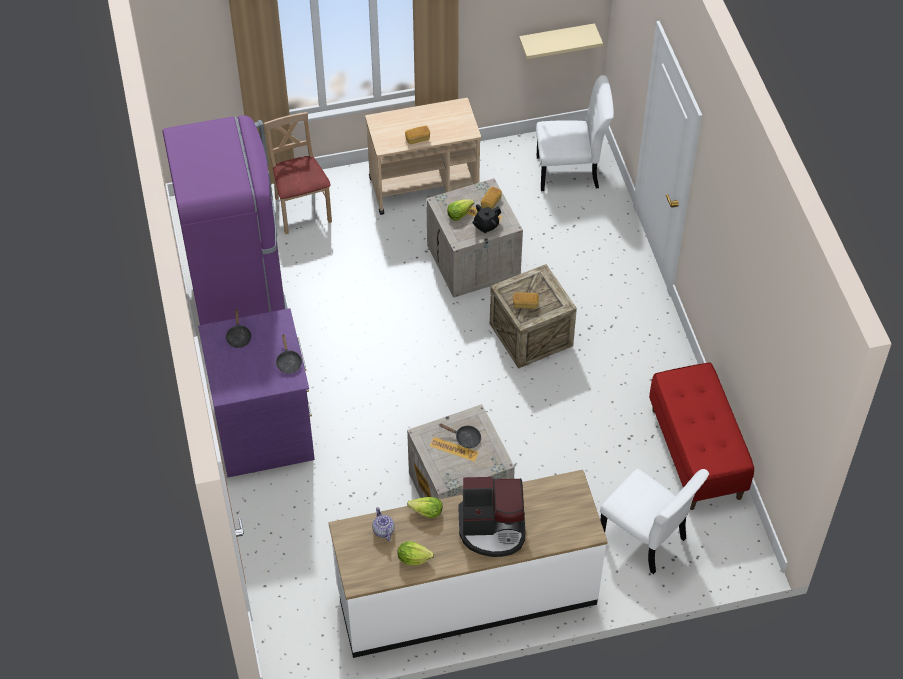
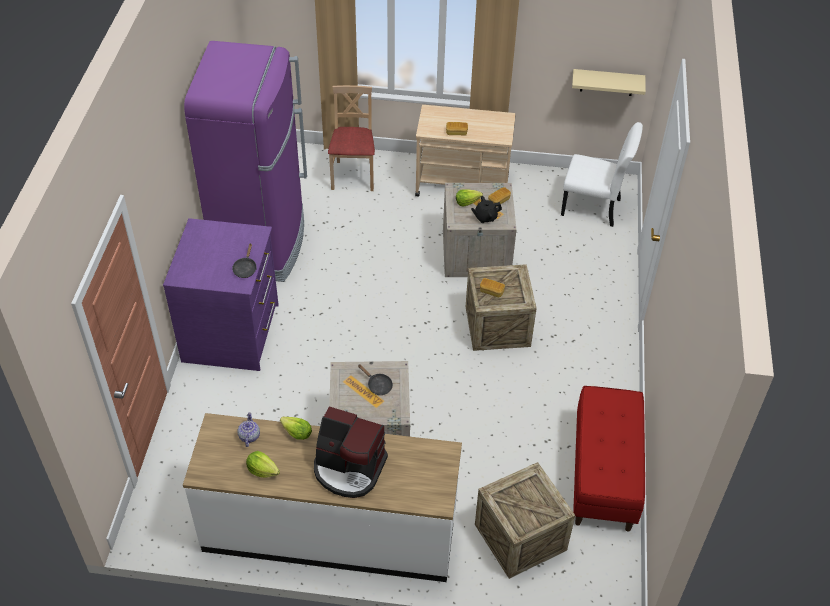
camera: 20 degrees right, 5 degrees down
(238, 336) = (216, 236): black frying pan -> none
(645, 539) = (520, 537): white chair -> crate

